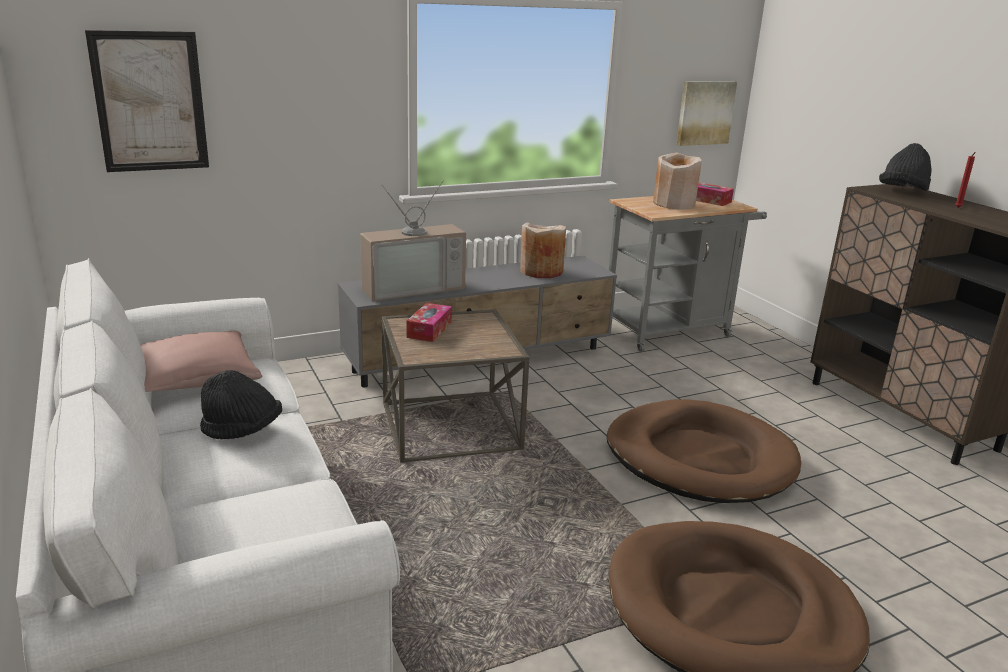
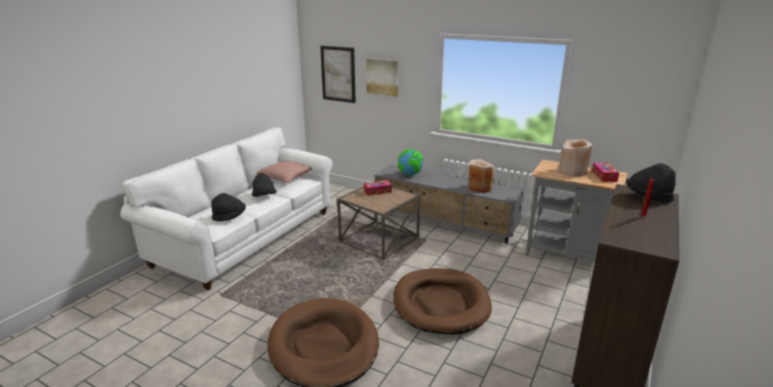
camera: 55 degrees right, 0 degrees up
(297, 501) = (230, 217): none -> black hat
(412, 287) = (410, 175): television -> globe
(704, 112) = (643, 118): picture -> picture (382, 76)

